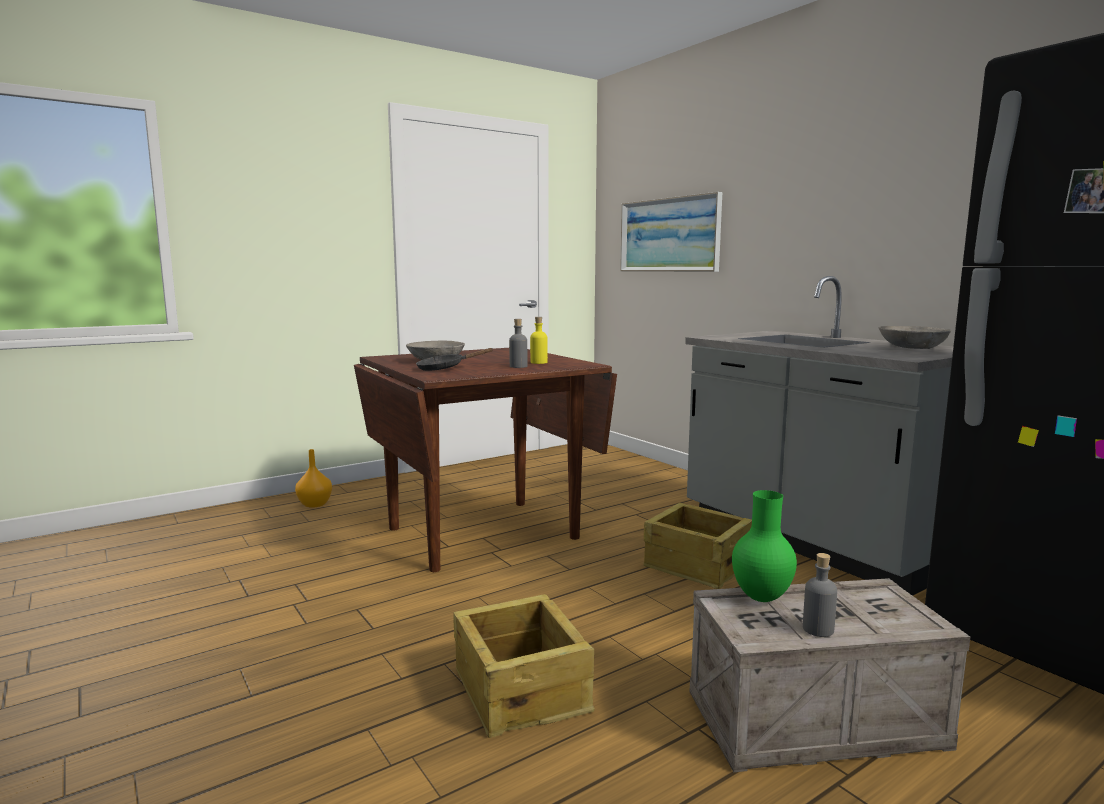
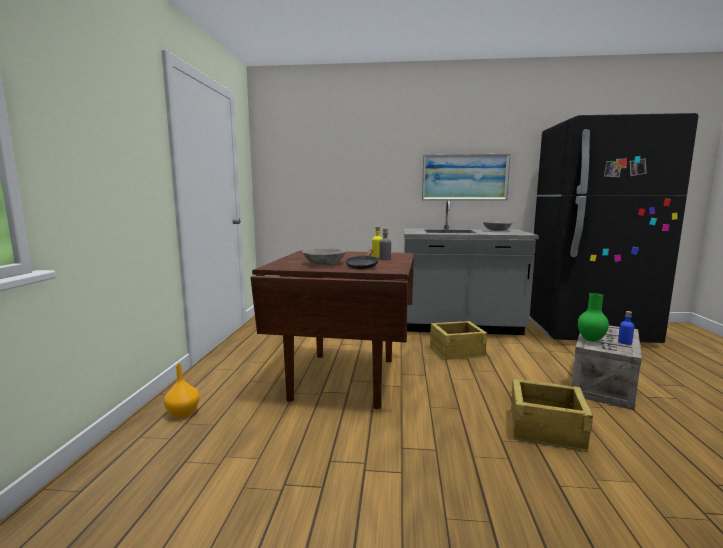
camera: 50 degrees left, 0 degrees up
(669, 235) = (323, 175): picture -> picture (464, 177)
(818, 629) = (624, 342): grey bottle -> blue bottle

